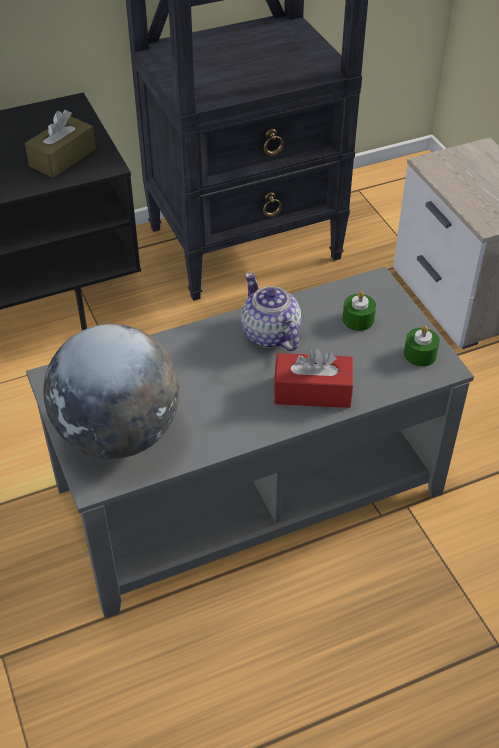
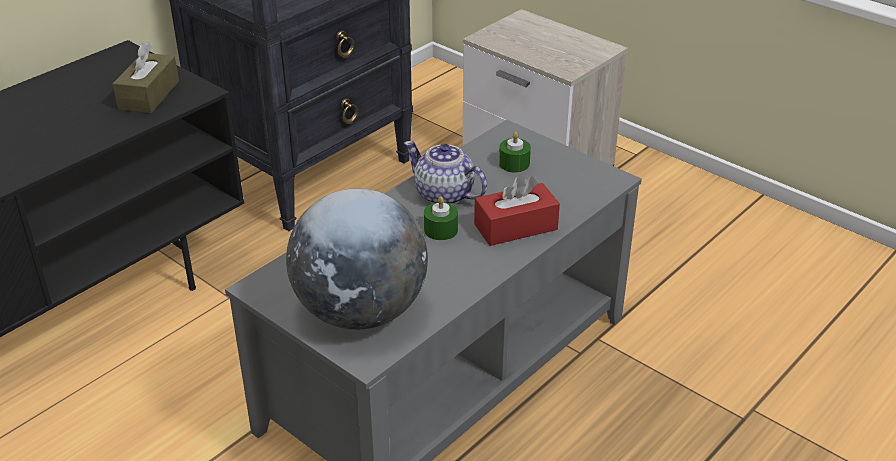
camera: 25 degrees left, 10 degrees down
(420, 354) = (586, 175): green candle -> green candle (441, 230)

